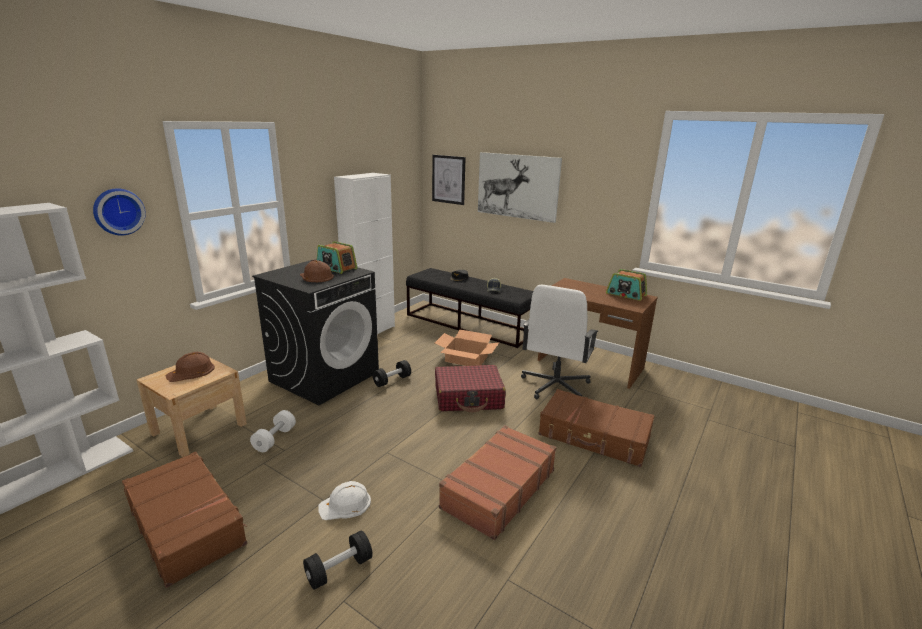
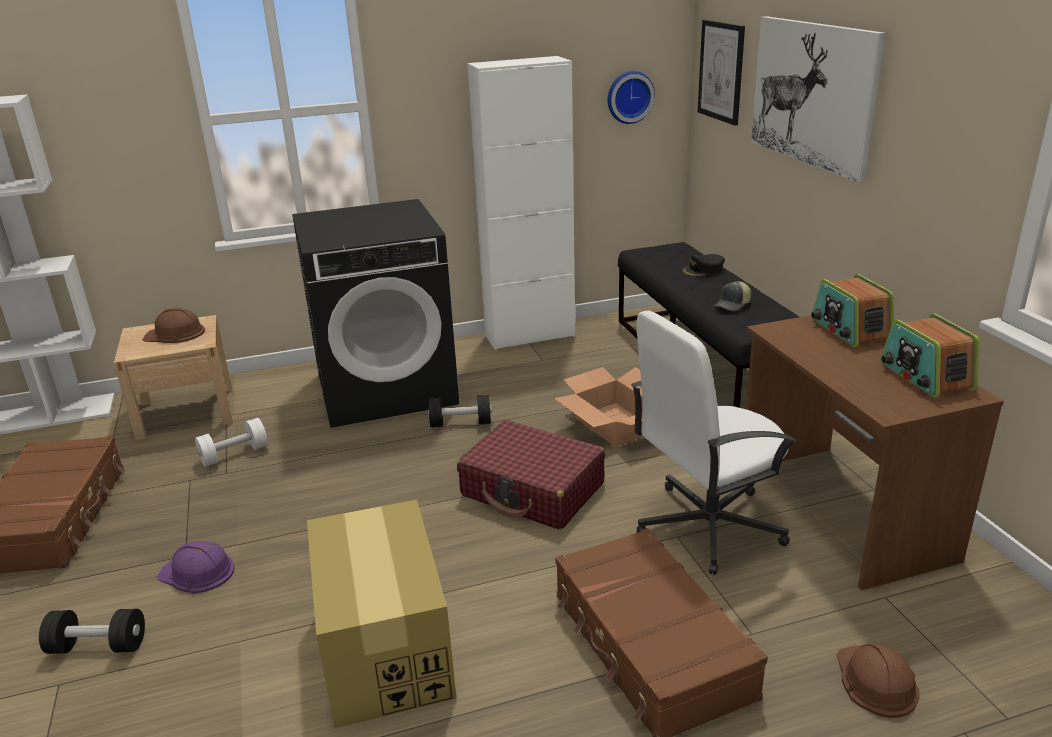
camera: 40 degrees right, 5 degrees up
(118, 211) = (113, 108): wall clock -> wall clock (629, 97)
(316, 276) = (356, 229): brown hard hat -> brown hard hat (875, 681)
(336, 268) = (406, 219): radio -> radio (849, 330)
(345, 504) = (197, 572): white hard hat -> purple hard hat
(498, 488) = (385, 649): brown suitcase -> cardboard box

